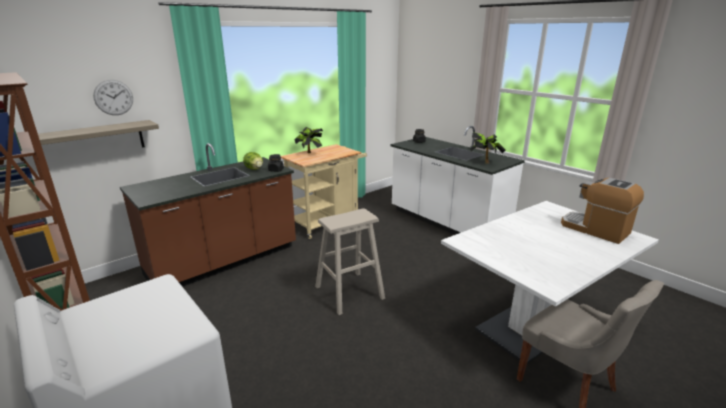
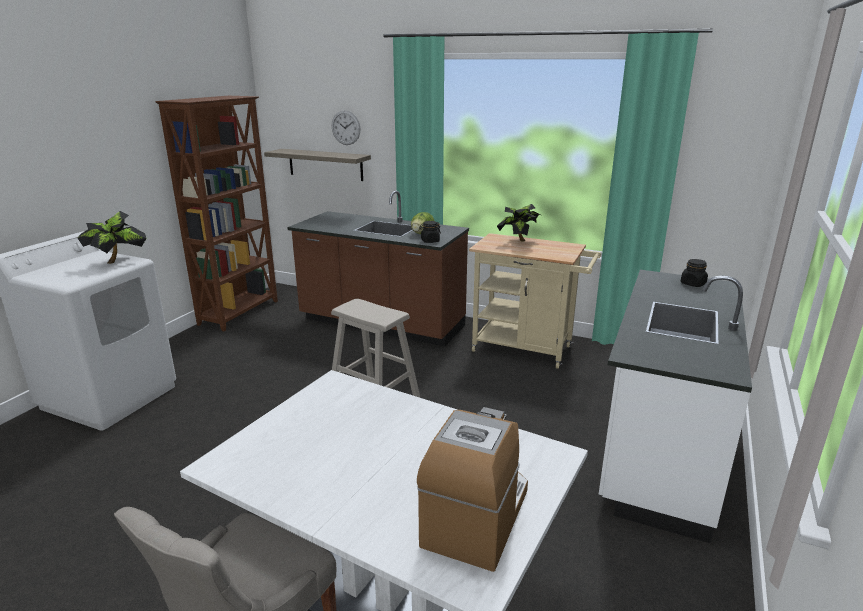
camera: 65 degrees right, 0 degrees up
(485, 161) = (665, 348): potted plant -> potted plant (118, 261)

